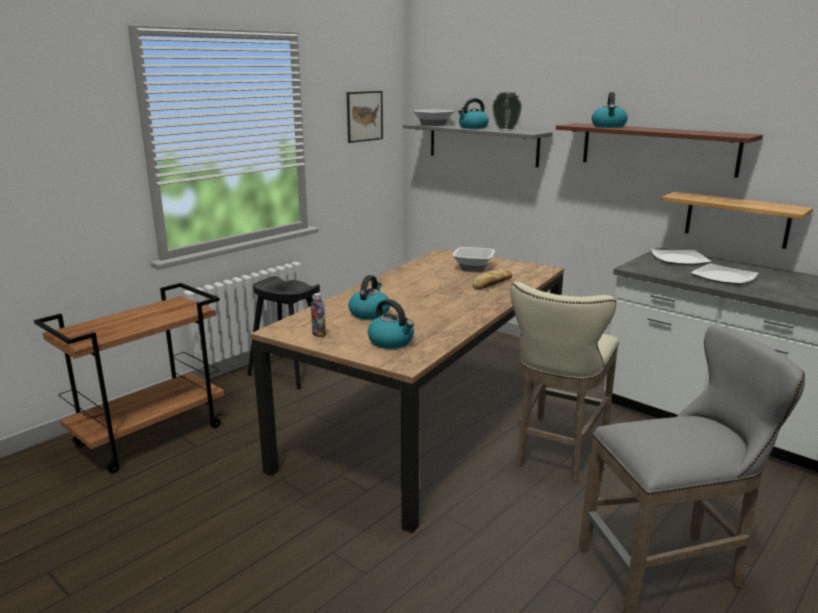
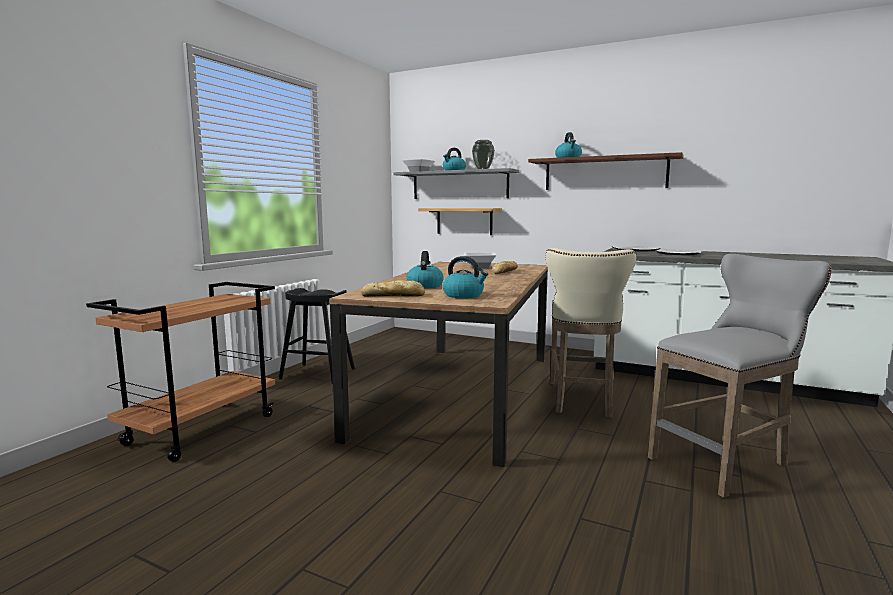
camera: 15 degrees left, 10 degrees down
(319, 334) = (394, 295): bottle -> bread
(364, 116) = (363, 163): picture -> none
(736, 219) = (670, 219): shelf -> shelf (464, 221)

